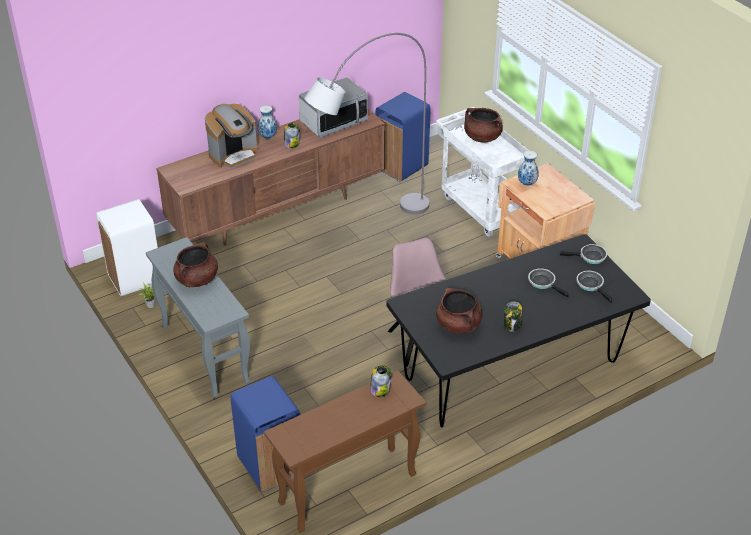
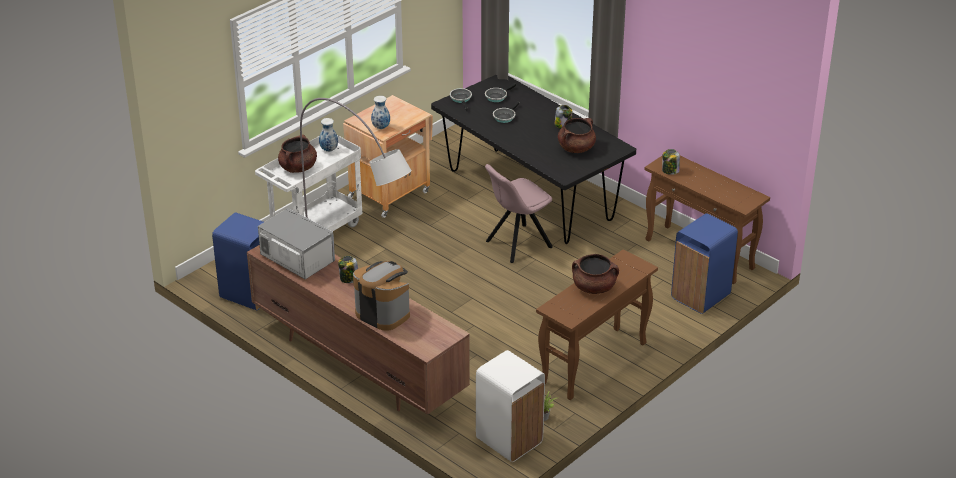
camera: 105 degrees left, 5 degrees down
(204, 353) = (593, 364): grey console table -> brown console table
(267, 136) = (340, 298): vase -> vase (328, 150)

